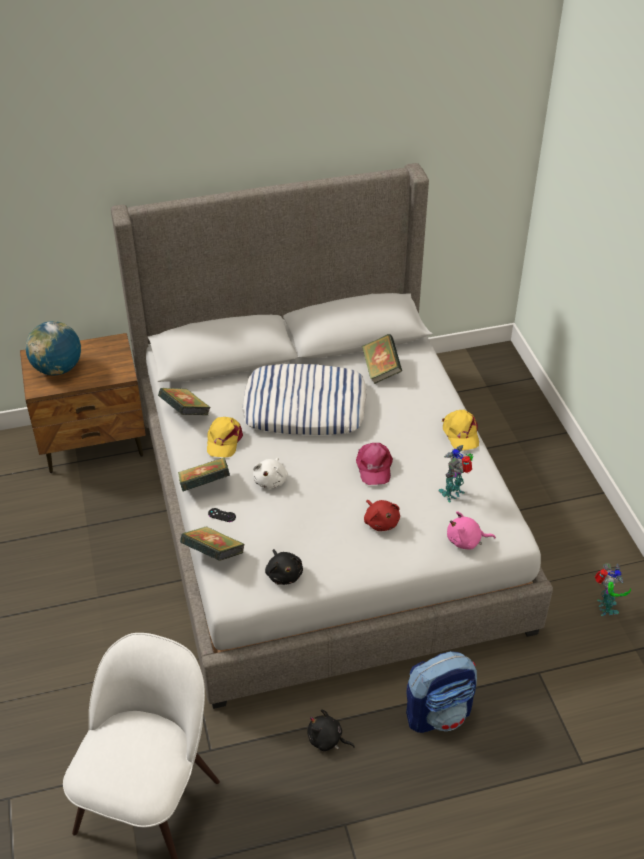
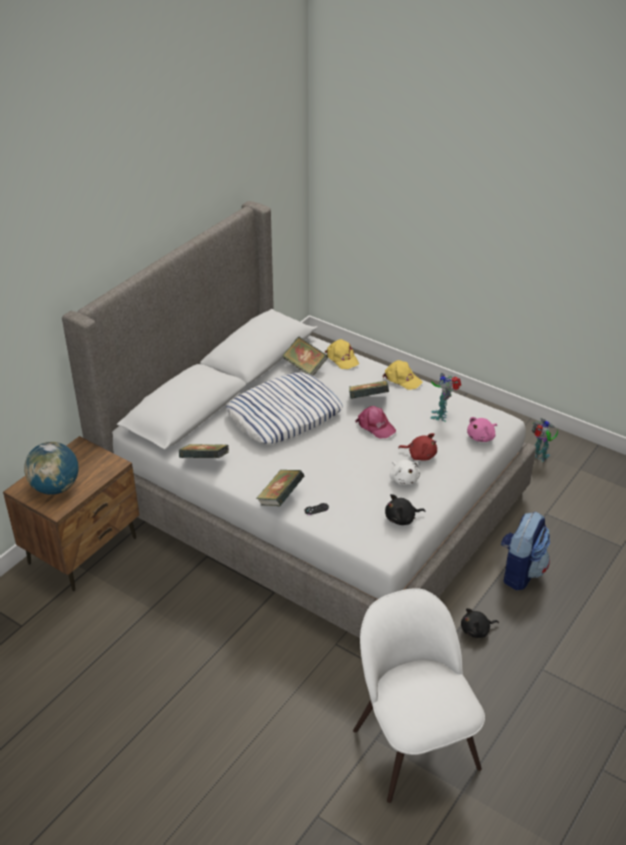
camera: 40 degrees left, 5 degrees down
(213, 555) = (343, 535): book -> book (368, 400)
(223, 440) = (256, 464): yellow cap -> yellow cap (342, 358)
(271, 480) = (321, 470): white plush toy -> white plush toy (404, 479)
(284, 574) = (402, 519): black plush toy -> black plush toy turned 135 degrees clockwise

